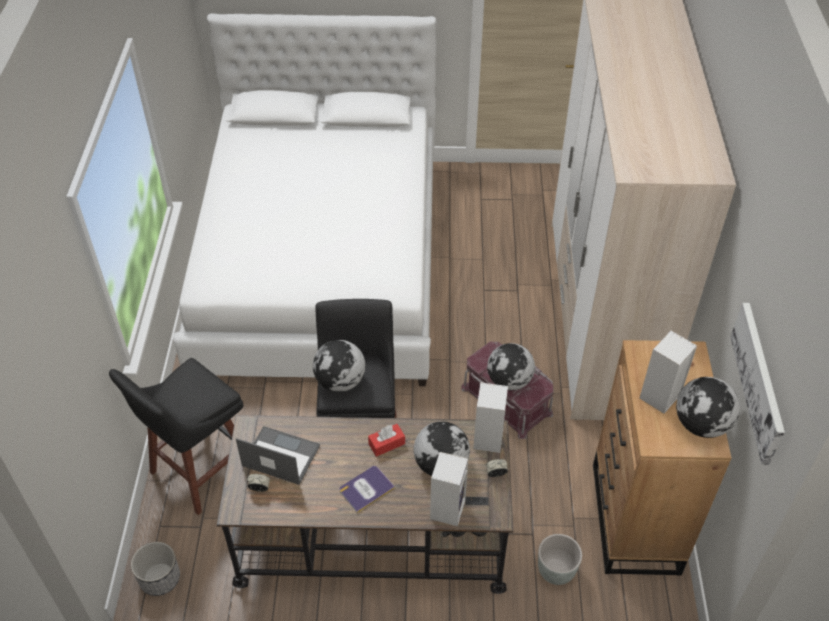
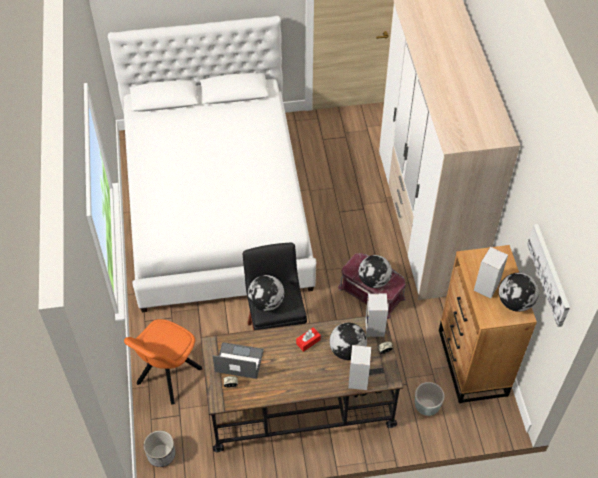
camera: 10 degrees left, 5 degrees up
(200, 470) = (168, 376): black stool -> orange chair
(366, 489) = (302, 374): book -> none

